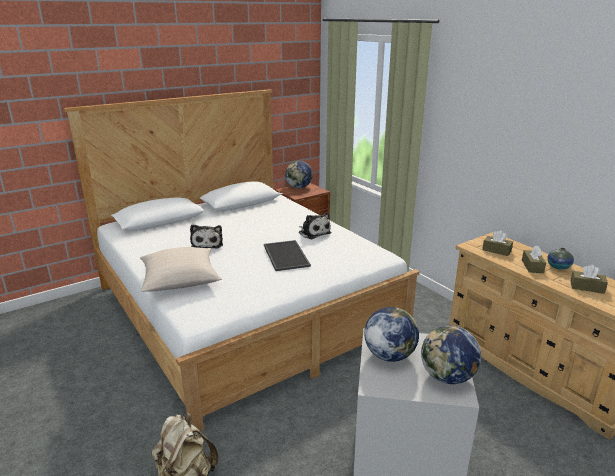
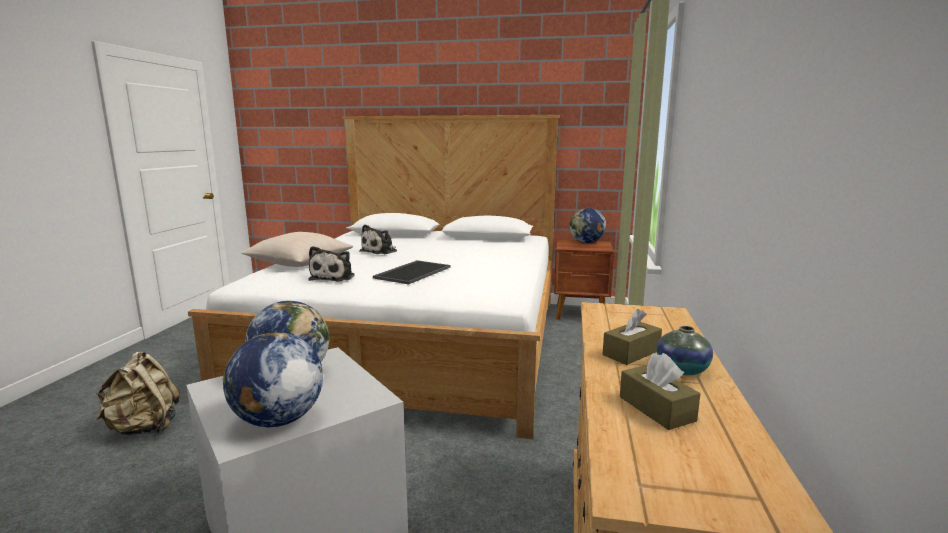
camera: 45 degrees right, 10 degrees down
(313, 232) = (487, 266): plush toy -> plush toy (334, 277)
(496, 250) = (626, 322): brown tissue box -> none

